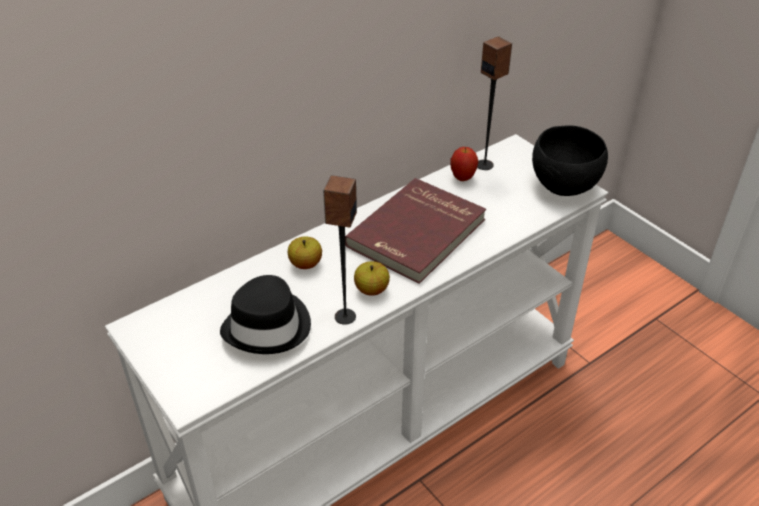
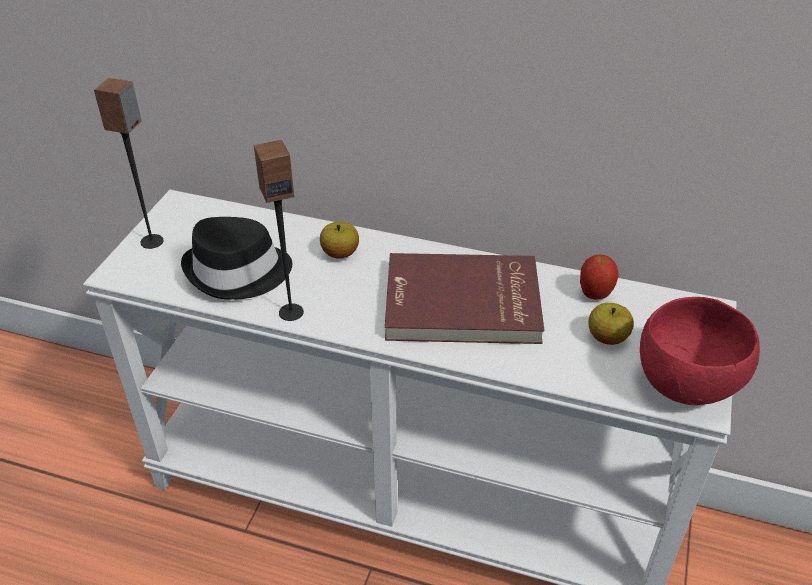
camera: 55 degrees right, 0 degrees up
(371, 290) = (344, 312): apple -> apple (607, 337)
(485, 165) = (640, 301): speaker -> speaker (152, 242)
(564, 186) = (687, 385): black bowl -> red bowl

